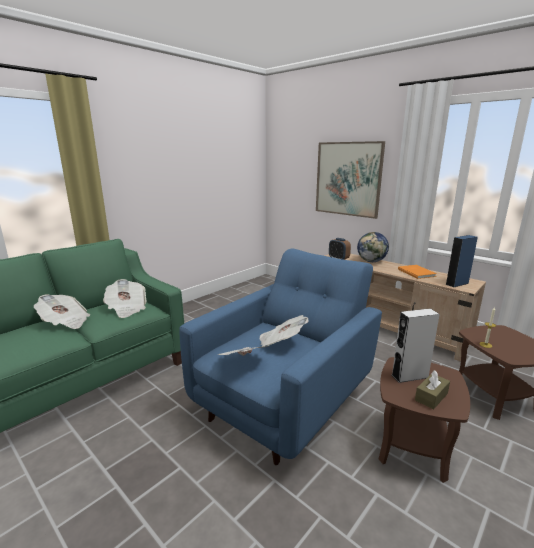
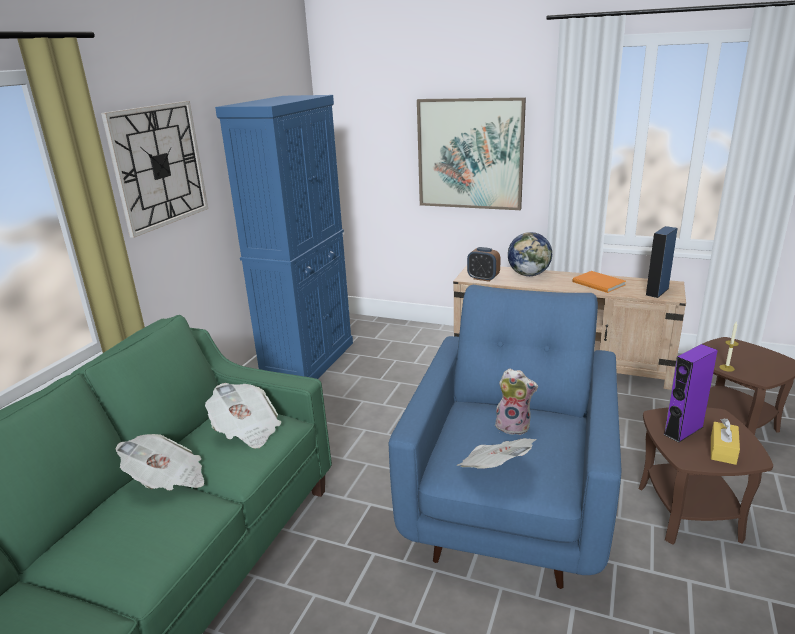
camera: 20 degrees left, 5 degrees up
(139, 160) = (158, 166): none -> wall clock
(230, 296) = (309, 361): none -> blue cabinet
(281, 342) = (514, 426): newspaper -> plush toy
(410, 376) = (683, 430): grey speaker -> purple speaker
(431, 397) = (723, 450): brown tissue box -> yellow tissue box

